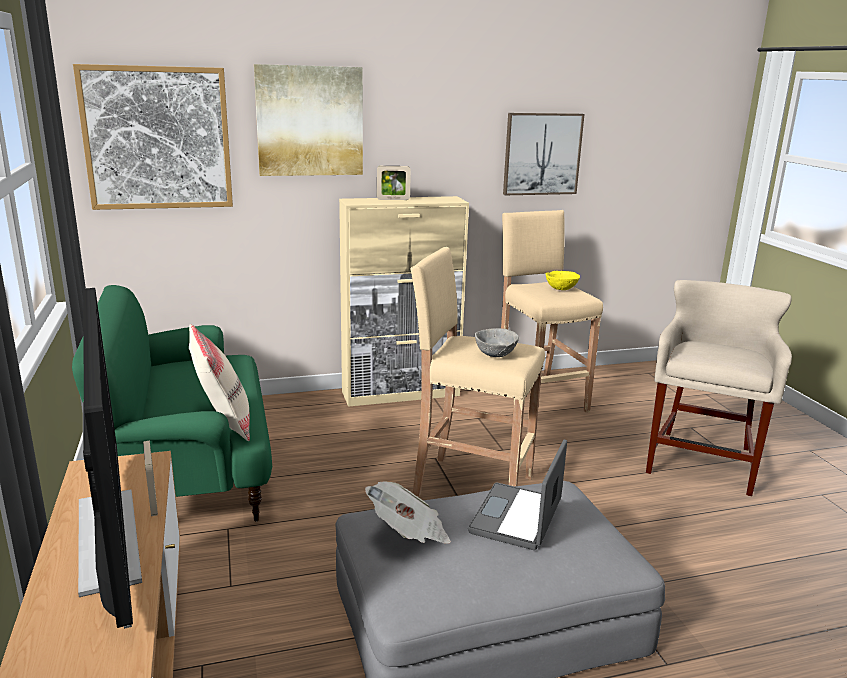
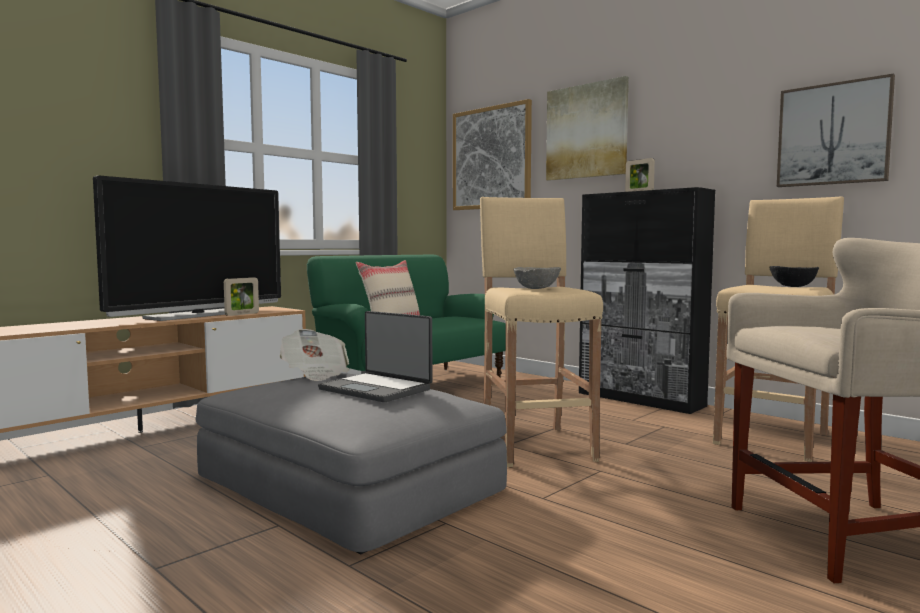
camera: 60 degrees right, 15 degrees down
(401, 393) = (640, 399): beige cabinet -> black cabinet
(517, 518) = (377, 389): laptop -> laptop turned 135 degrees counterclockwise
(560, 289) = (792, 287): yellow bowl -> black bowl

